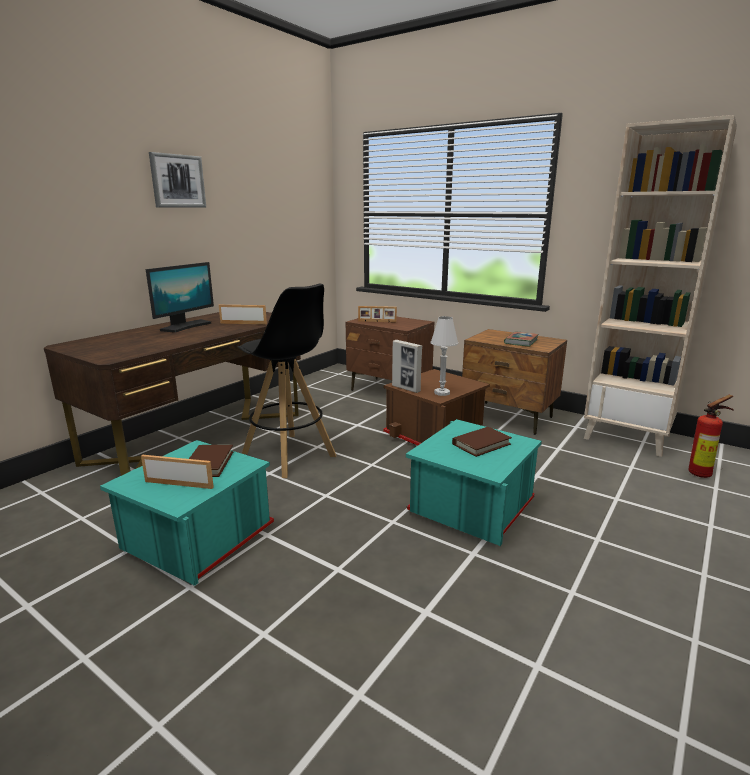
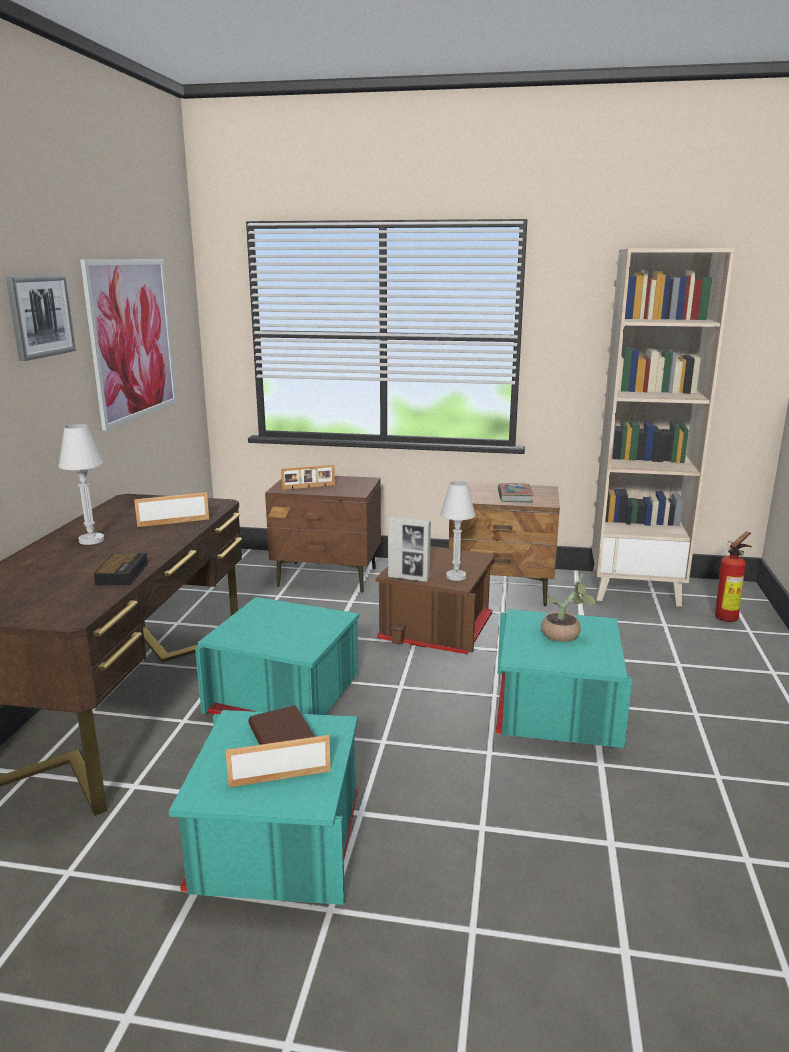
camera: 25 degrees left, 0 degrees up
(173, 343) = (122, 573): none -> alarm clock
(185, 326) = (91, 540): monitor -> white table lamp
(263, 208) = (132, 339): none -> picture
(289, 455) = (283, 699): black stool -> turquoise storage box
(481, 444) = (564, 636): brown book -> potted plant

